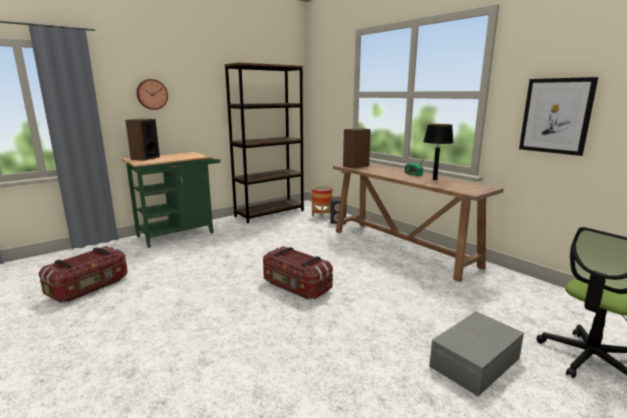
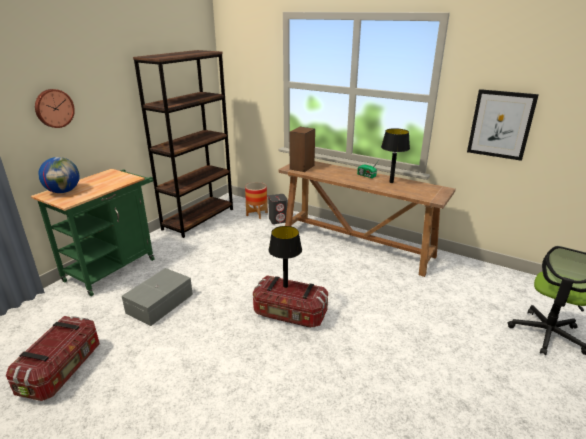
camera: 20 degrees left, 10 degrees up
(145, 158) = (63, 191): speaker -> globe
(294, 256) = (285, 286): none -> black table lamp
(476, 362) = (478, 360): grey storage box -> grey storage box (161, 303)

